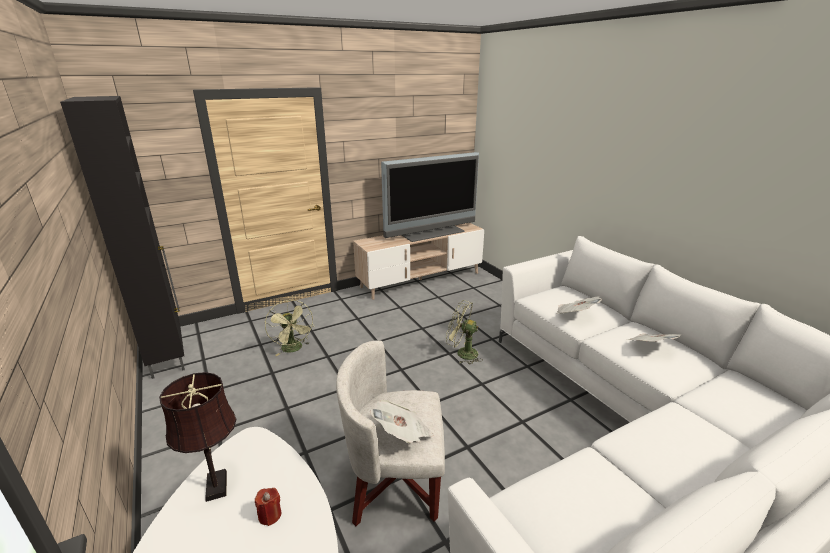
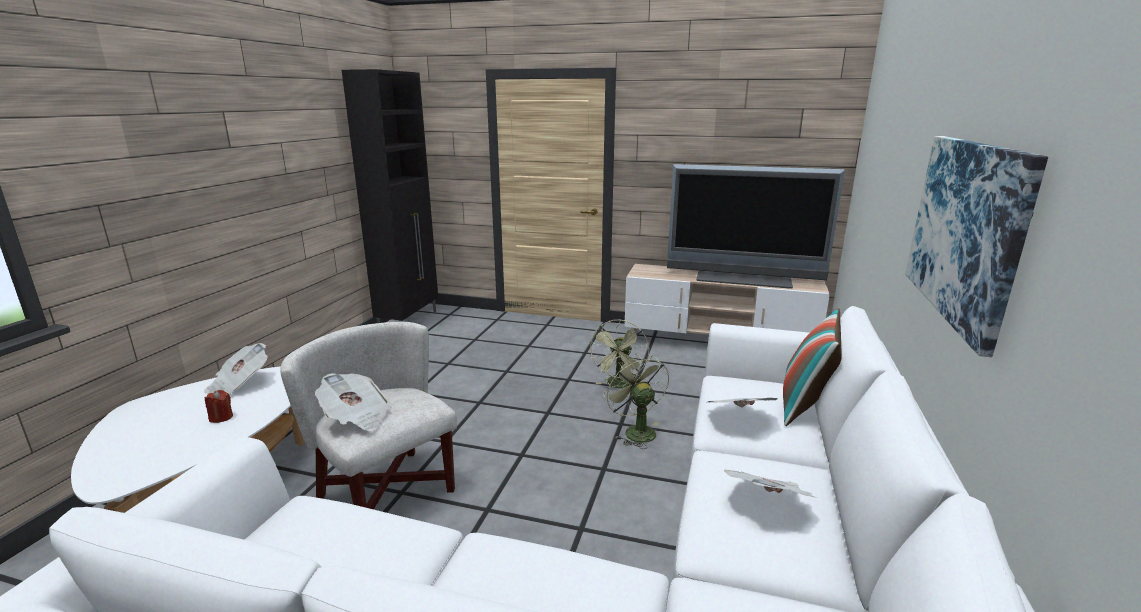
camera: 45 degrees right, 5 degrees down
(216, 482) = (239, 384): brown table lamp -> newspaper
(294, 349) = (491, 354): green fan -> green fan (619, 385)
(583, 296) = (805, 406): none -> pillow
(656, 189) = (966, 230): none -> picture

